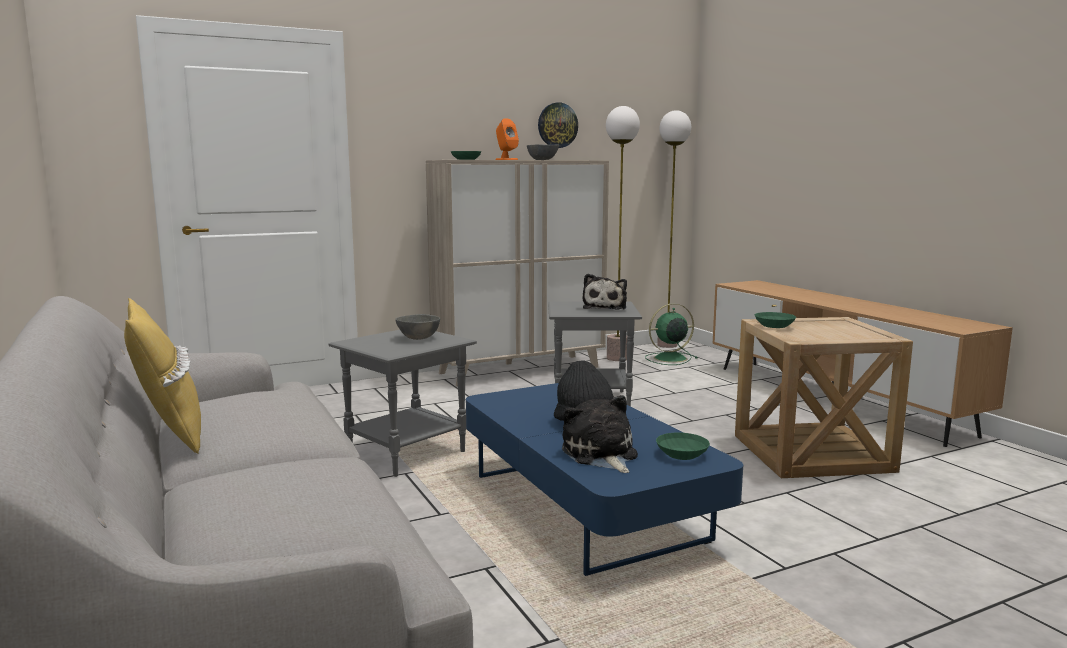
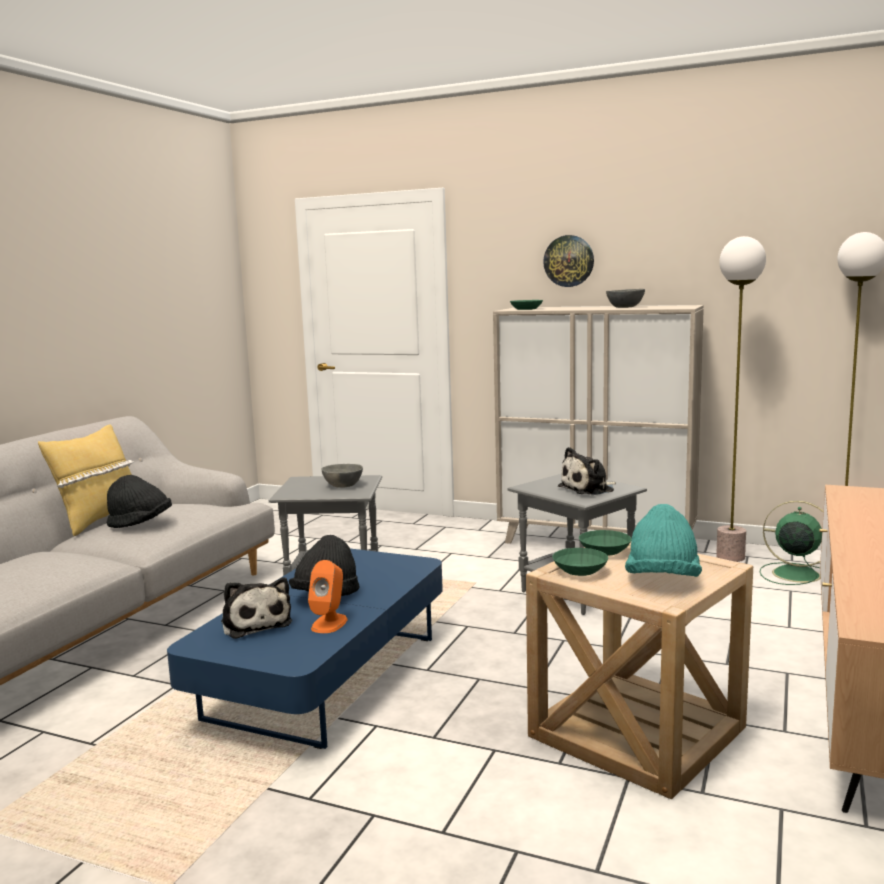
camera: 50 degrees right, 0 degrees up
(260, 420) = (141, 524): none -> black hat
(506, 159) = (572, 308): orange speaker -> orange speaker (329, 623)
(557, 125) = (680, 262): wall clock -> wall clock (568, 261)
(600, 455) = (255, 623): plush toy -> plush toy turned 120 degrees clockwise
(681, 454) = (296, 647): green bowl -> green bowl (580, 570)
(847, 331) = (662, 580): none -> turquoise hat

